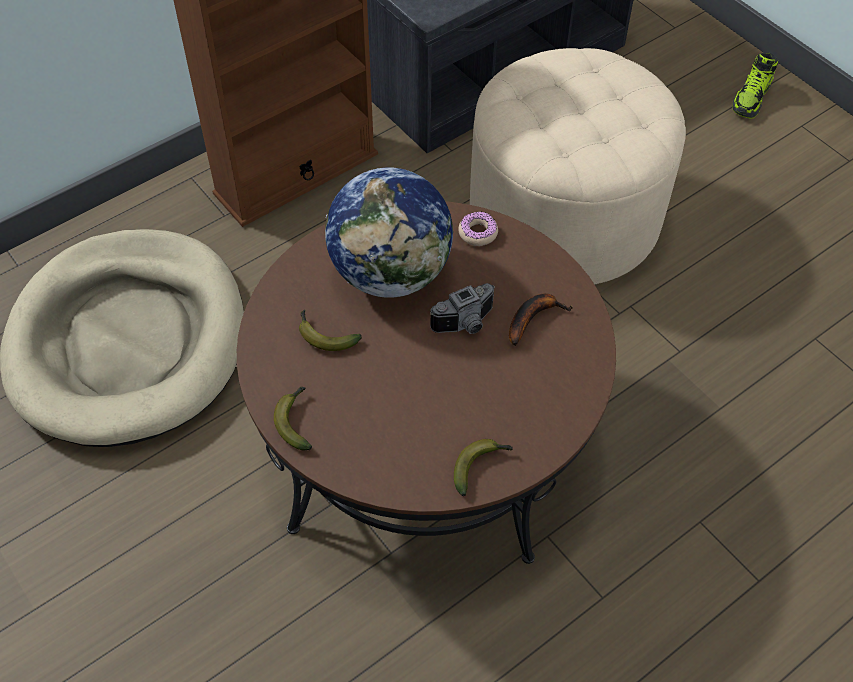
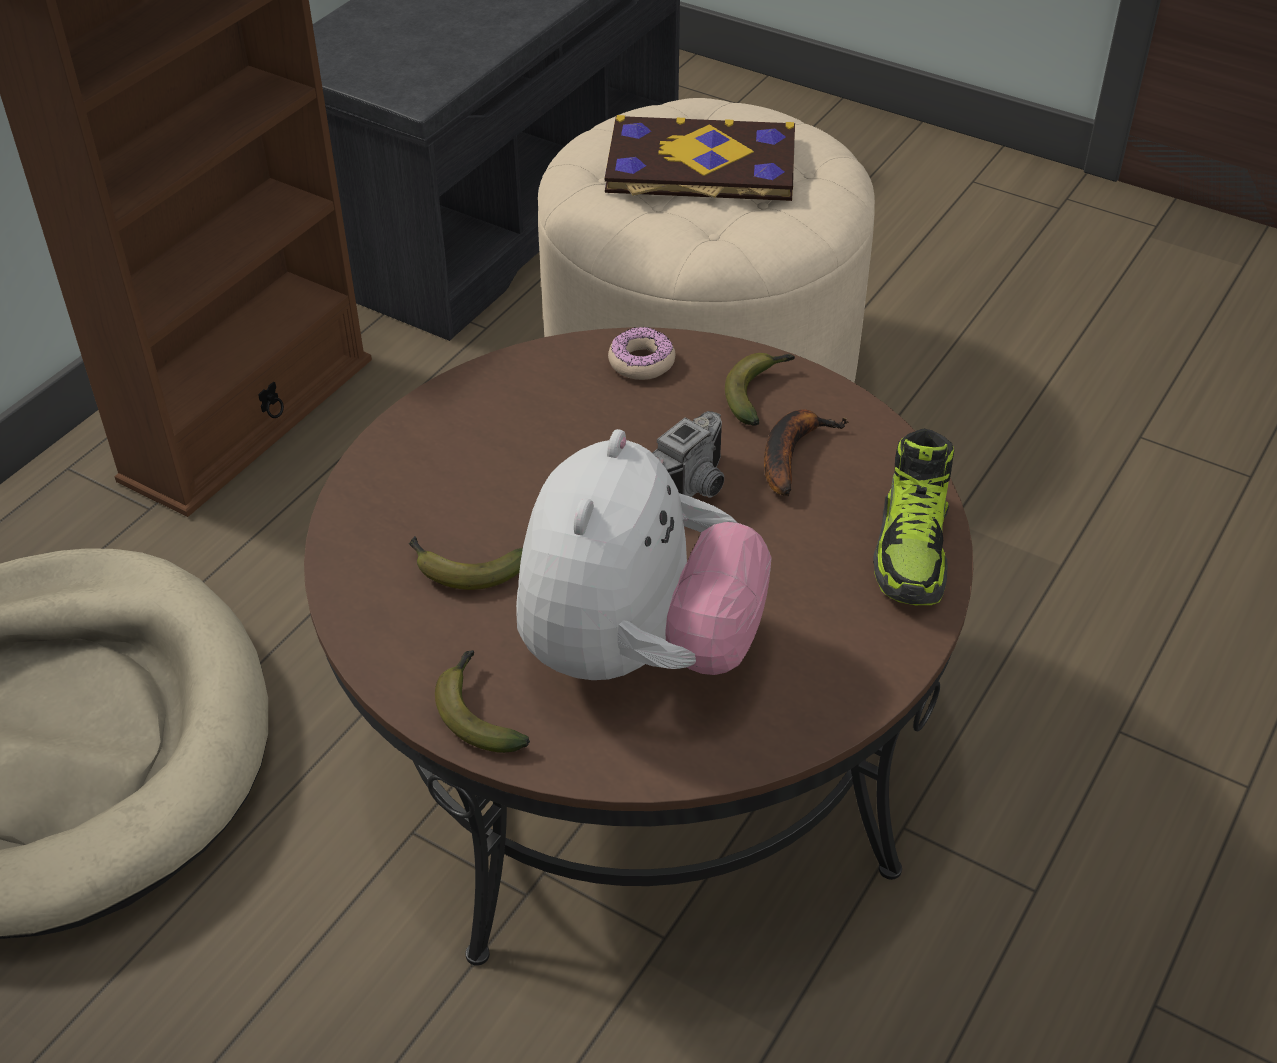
camera: 20 degrees left, 10 degrees down
(391, 273) = (531, 451): globe -> none
(391, 414) = (637, 653): none -> plush toy
(480, 466) = (825, 686): banana -> banana (758, 393)
(579, 104) = (701, 166): none -> book
(751, 99) = (888, 165): shoe -> shoe (912, 550)

